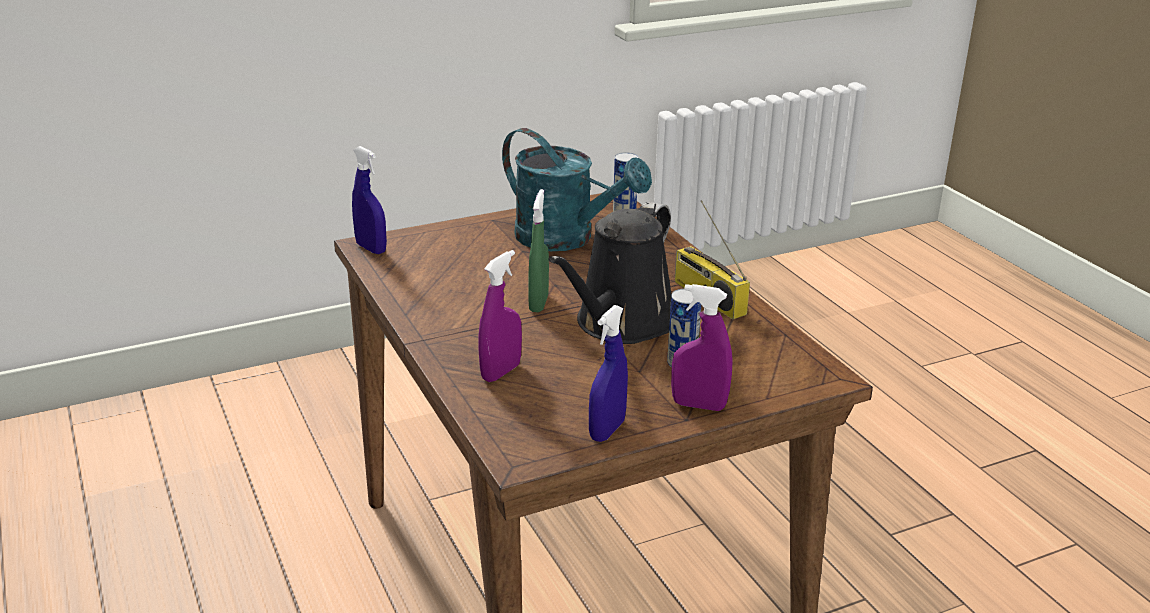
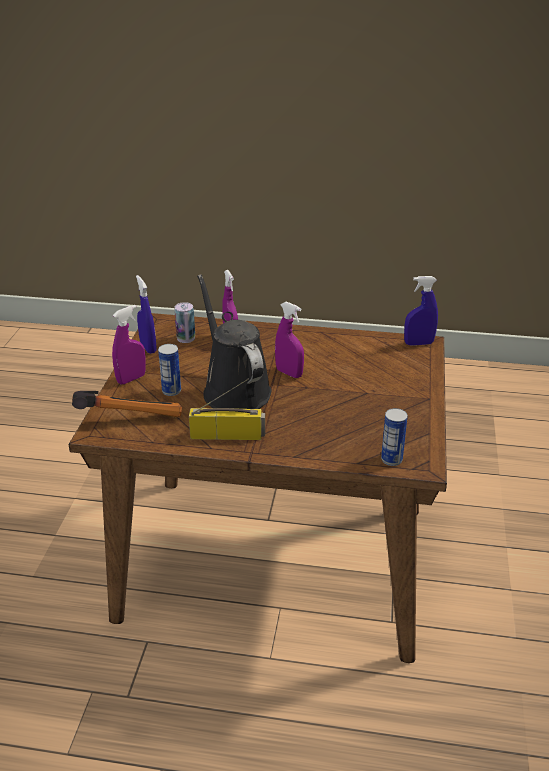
camera: 125 degrees right, 5 degrees up
(538, 303) = (289, 373): green spray bottle -> purple spray bottle
(543, 409) = (186, 338): none -> can
(566, 239) = (369, 416): turquoise watering can -> none
(770, 369) = (128, 416): none -> hammer

